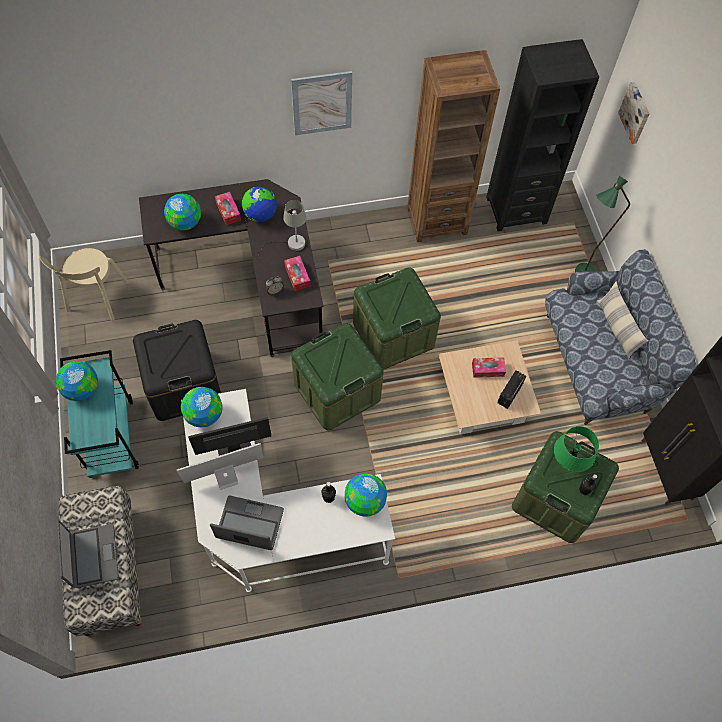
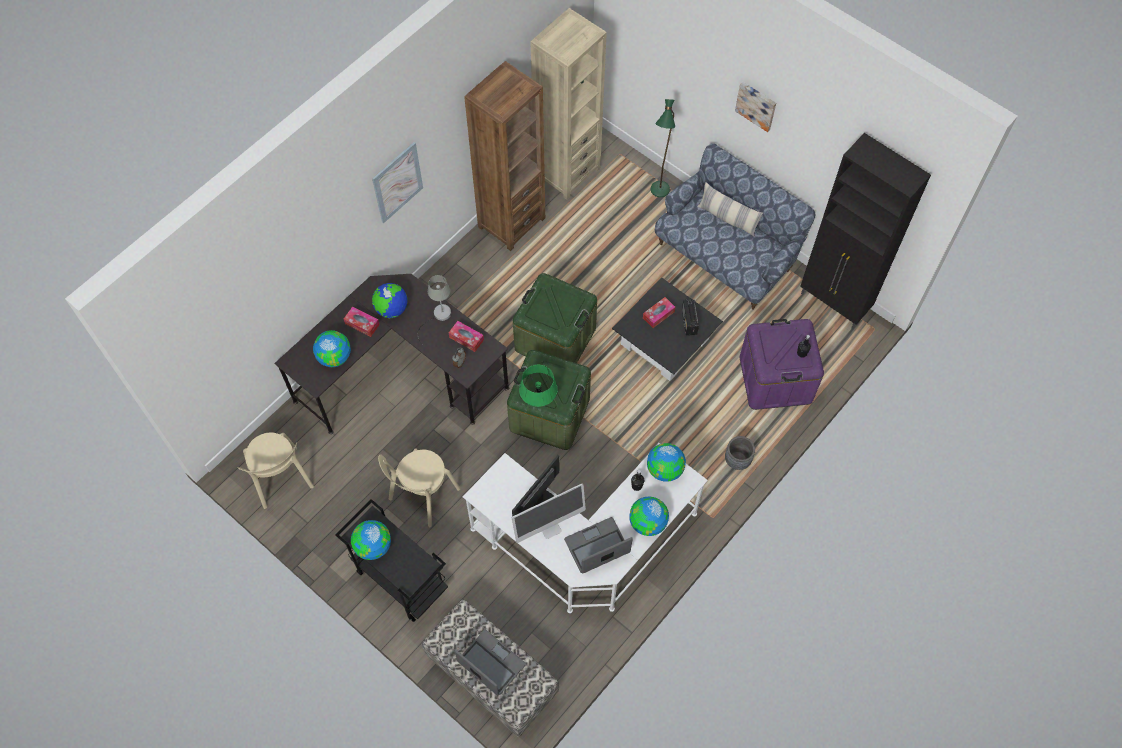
camera: 35 degrees left, 0 degrees up
(111, 437) = (400, 579): turquoise cart -> black cart
(183, 385) = (422, 496): black storage box -> beige chair
(204, 415) = (491, 495): globe -> globe (647, 523)
(226, 477) = (549, 527): monitor -> monitor turned 150 degrees counterclockwise
(462, 544) = (737, 460): none -> grey planter
(483, 399) = (664, 342): beige coffee table -> black coffee table
(516, 210) = (567, 172): black bookcase -> beige bookcase
(556, 498) = (775, 379): green storage box -> purple storage box
(568, 462) = (775, 341): green table lamp -> green table lamp (538, 400)
(635, 113) = (640, 41): picture -> picture (756, 105)

